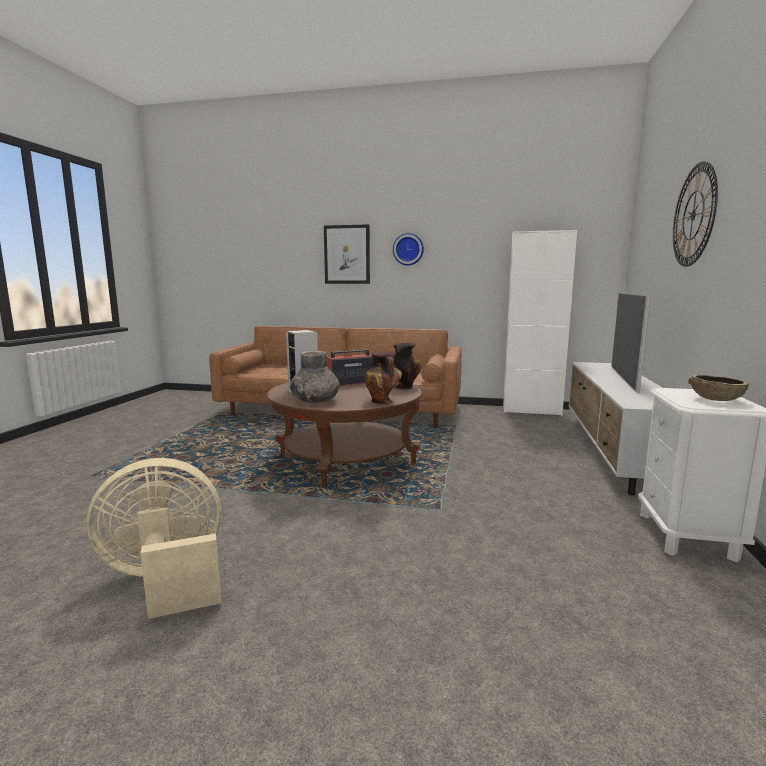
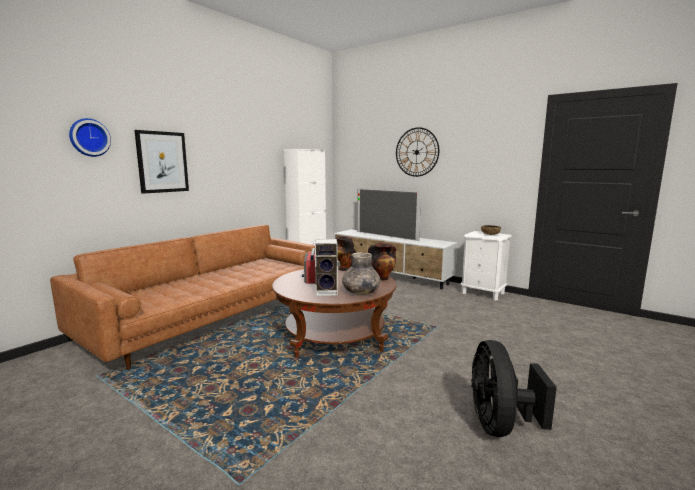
camera: 65 degrees left, 0 degrees up
(166, 580) = (500, 425): beige fan -> black fan
(408, 249) = (218, 158): wall clock -> wall clock (89, 137)

